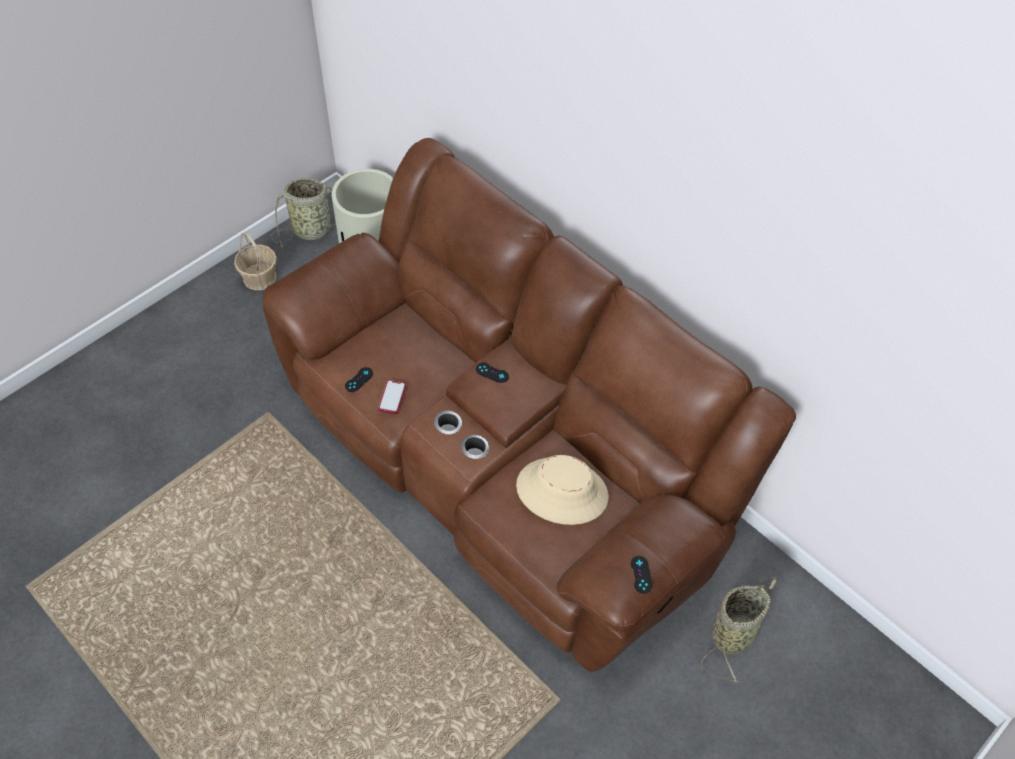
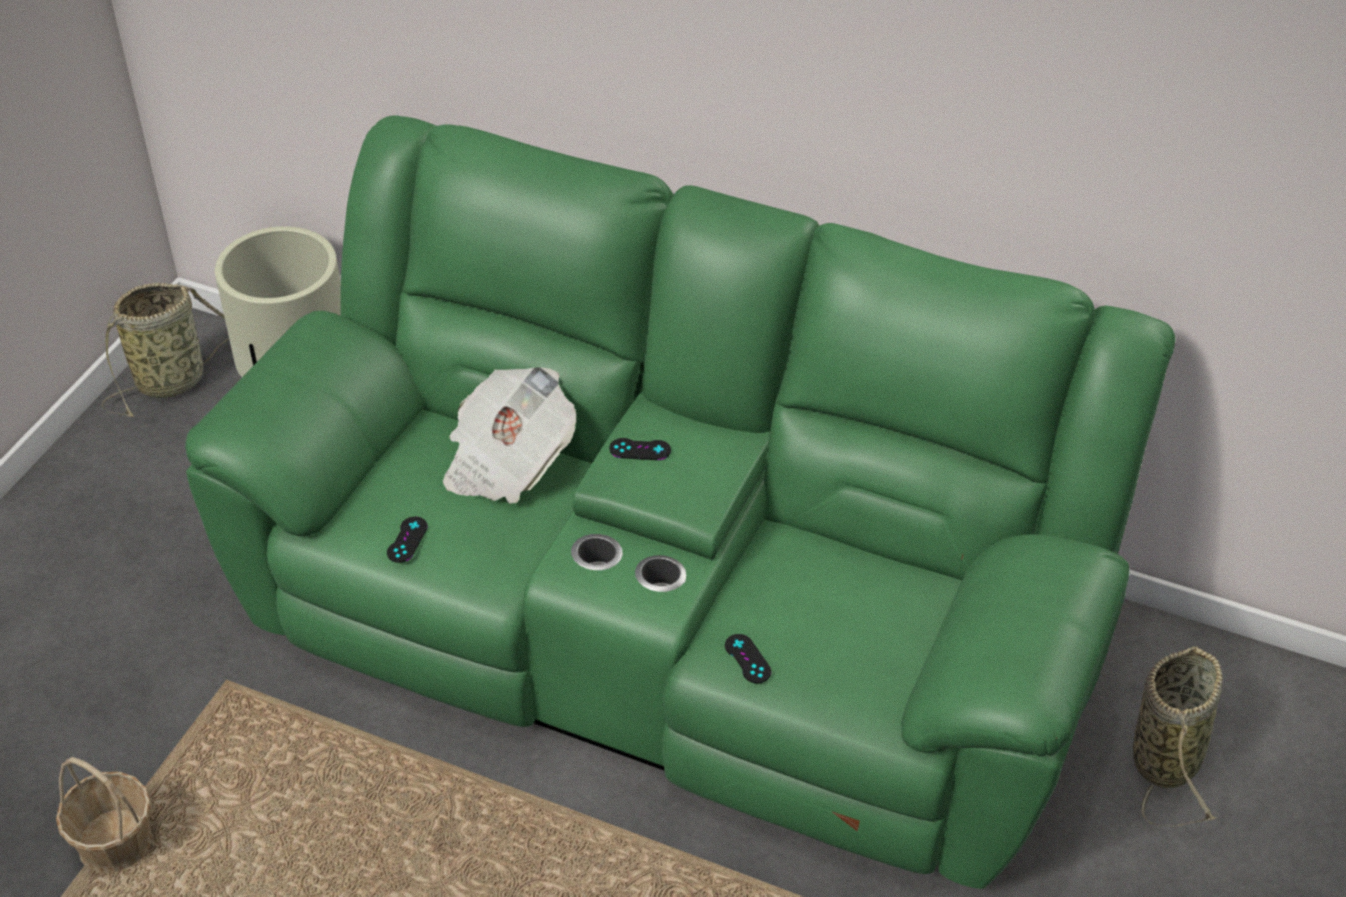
camera: 20 degrees left, 10 degrees down
(259, 277) = (109, 477): basket -> basket (115, 842)
(392, 397) = (478, 549): phone -> none
(430, 350) = (507, 461): none -> newspaper
(504, 459) = (673, 624): brown sofa -> green sofa
(562, 491) = (832, 597): beige hat -> none
(641, 574) = (1044, 651): black game controller -> black game controller (747, 659)

